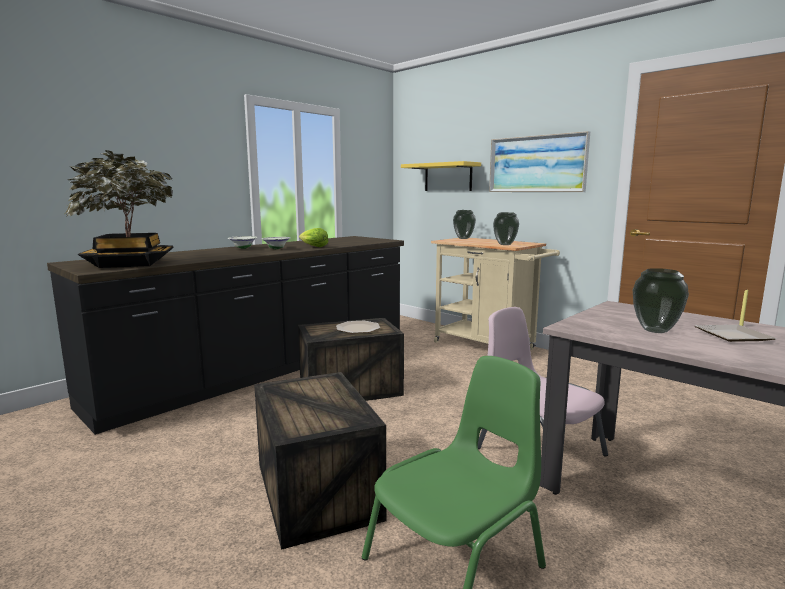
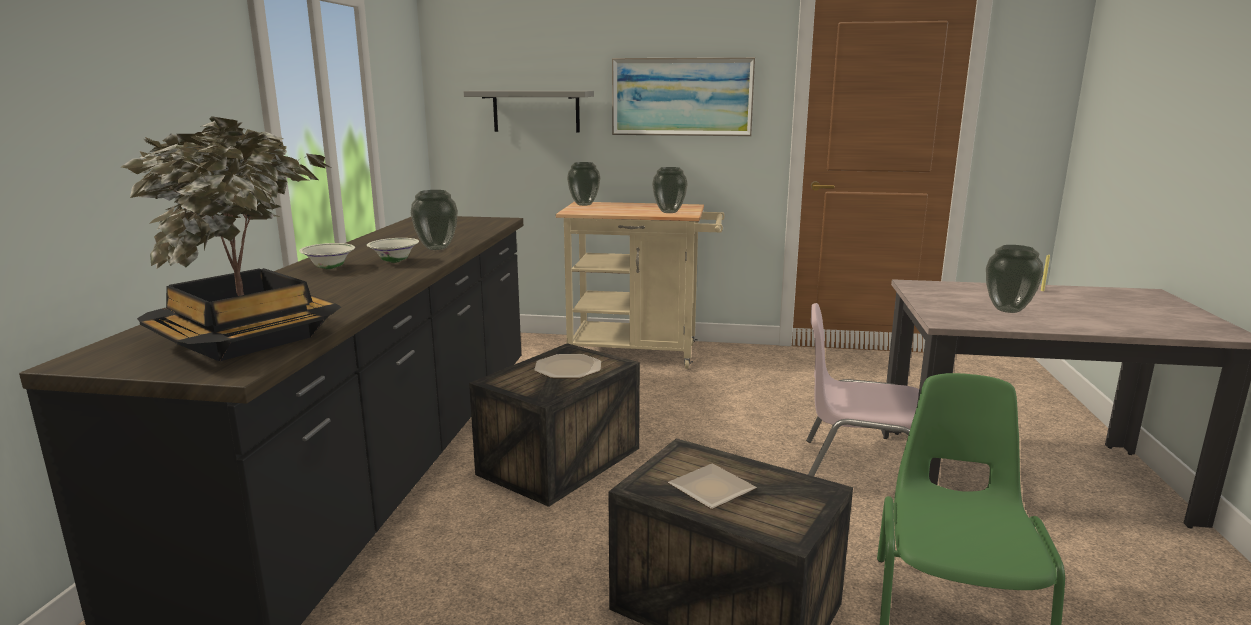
camera: 35 degrees left, 5 degrees up
(313, 246) = (437, 248): lettuce -> vase
(448, 177) = (536, 111): yellow shelf -> grey shelf
(733, 335) = (1061, 303): plate -> plate (711, 488)

